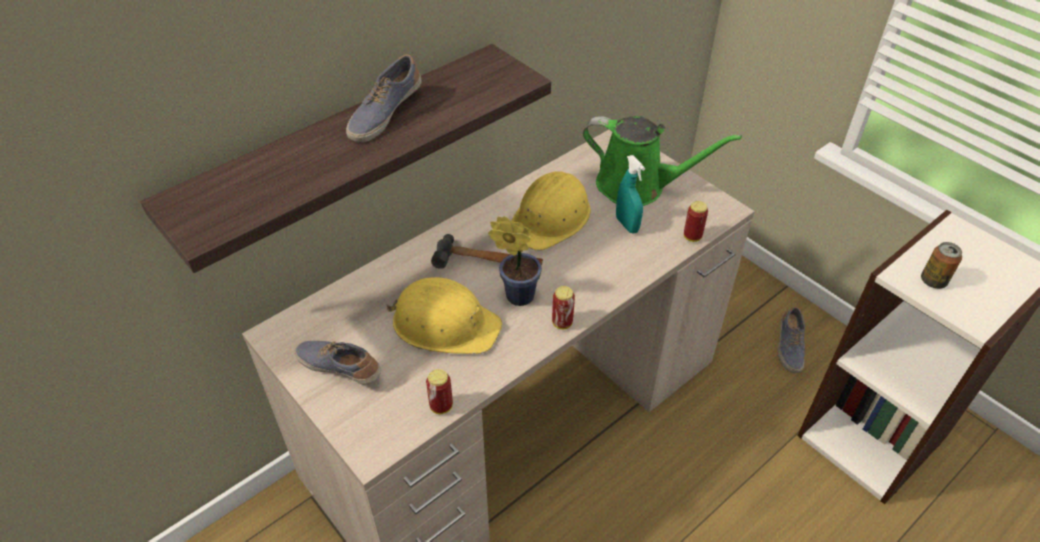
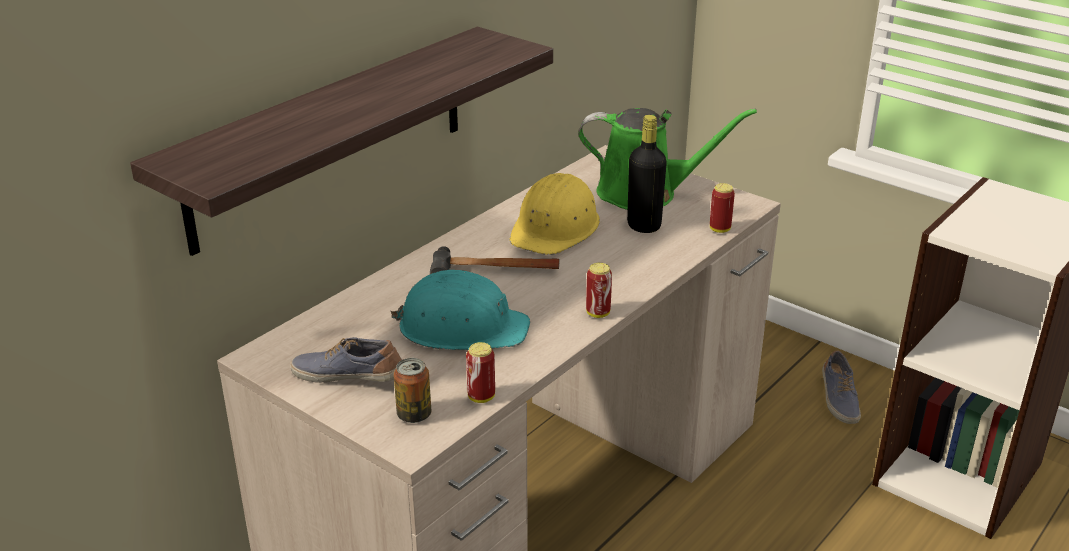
camera: 10 degrees left, 15 degrees down
(384, 114) = (381, 82): shoe -> none
(445, 324) = (462, 327): yellow hard hat -> turquoise hard hat
(516, 294) = (537, 295): potted plant -> none
(627, 225) = (644, 226): turquoise spray bottle -> black bottle
(933, 281) = (988, 233): can -> can (414, 415)

